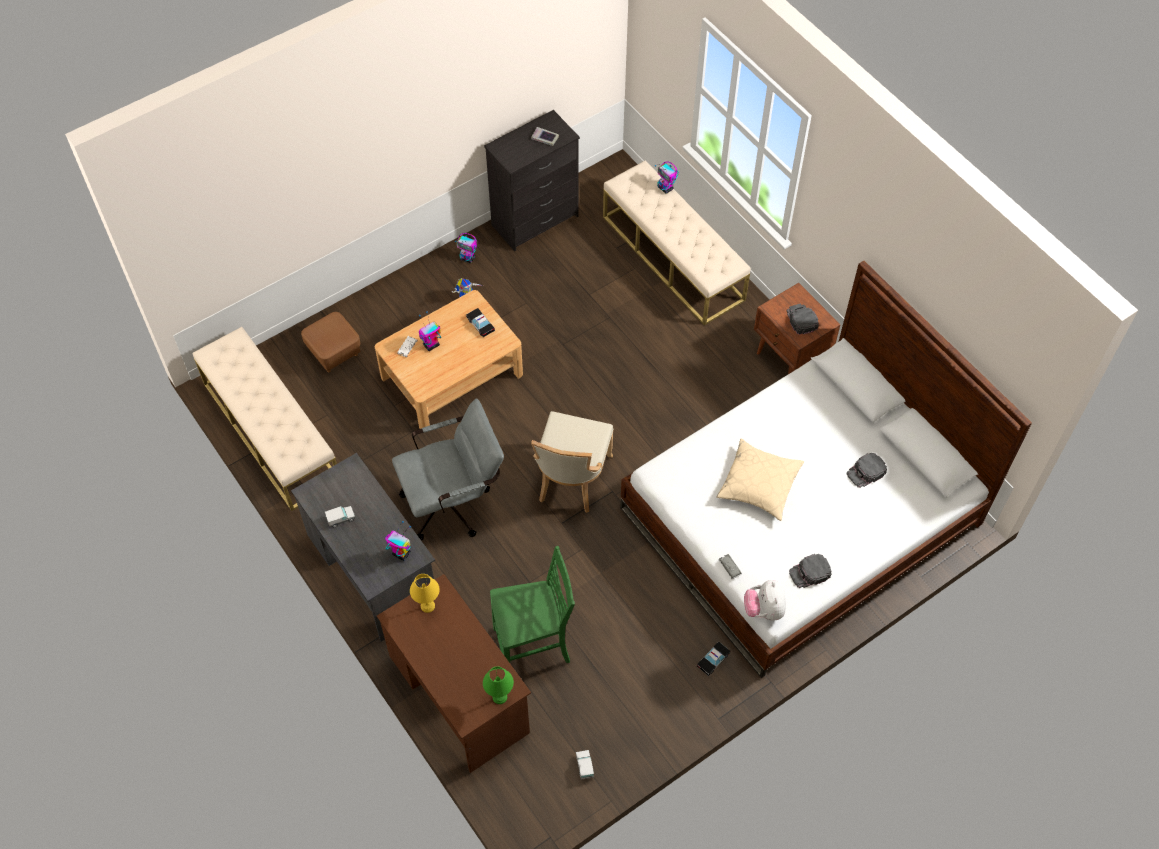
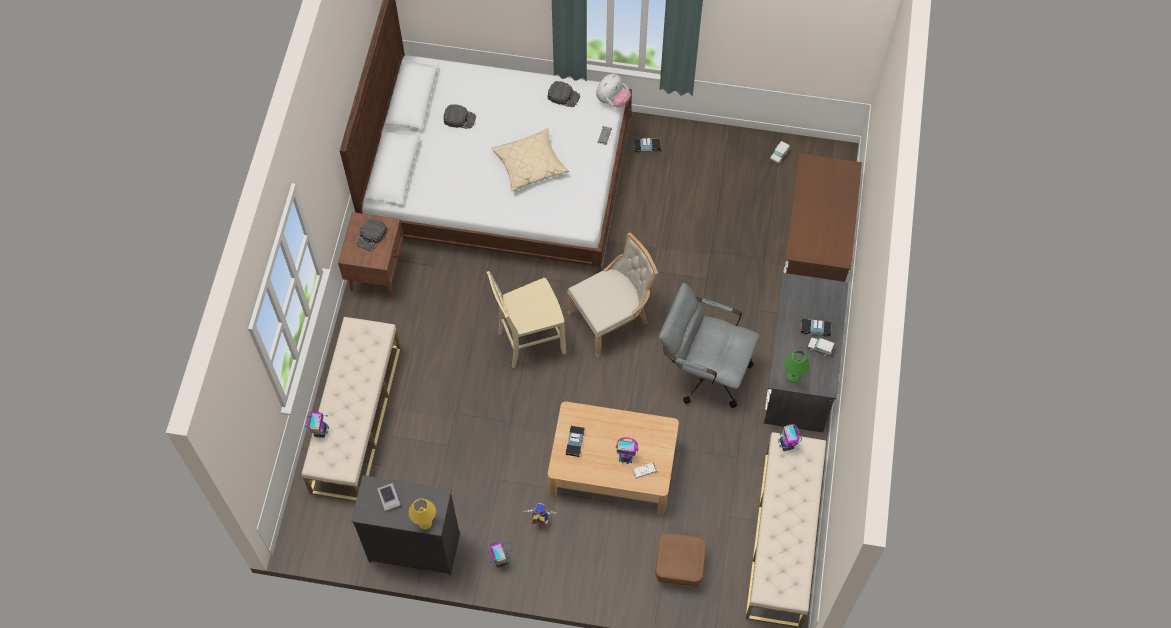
camera: 135 degrees left, 5 degrees up
(360, 533) = (815, 329): none -> toy car
(401, 553) = (801, 293): toy robot -> toy robot (786, 445)
(427, 606) = (814, 248): yellow table lamp -> yellow table lamp (425, 524)
(500, 697) = (819, 164): green table lamp -> green table lamp (792, 376)
(533, 647) = (743, 240): green chair -> none
(615, 409) = (529, 341): none -> beige chair

